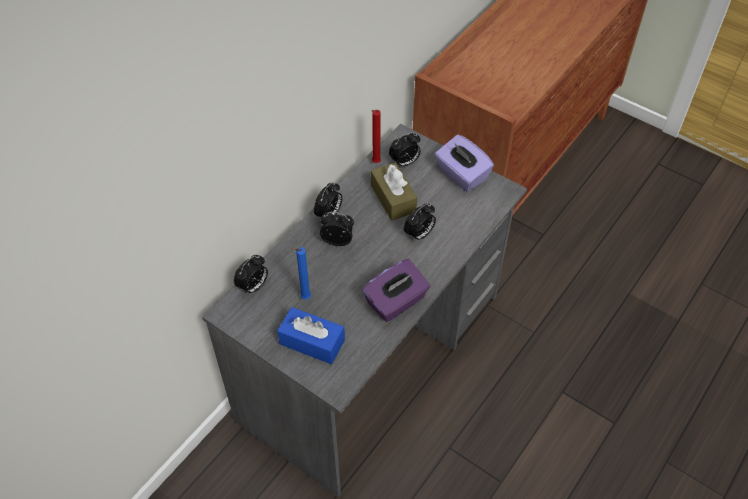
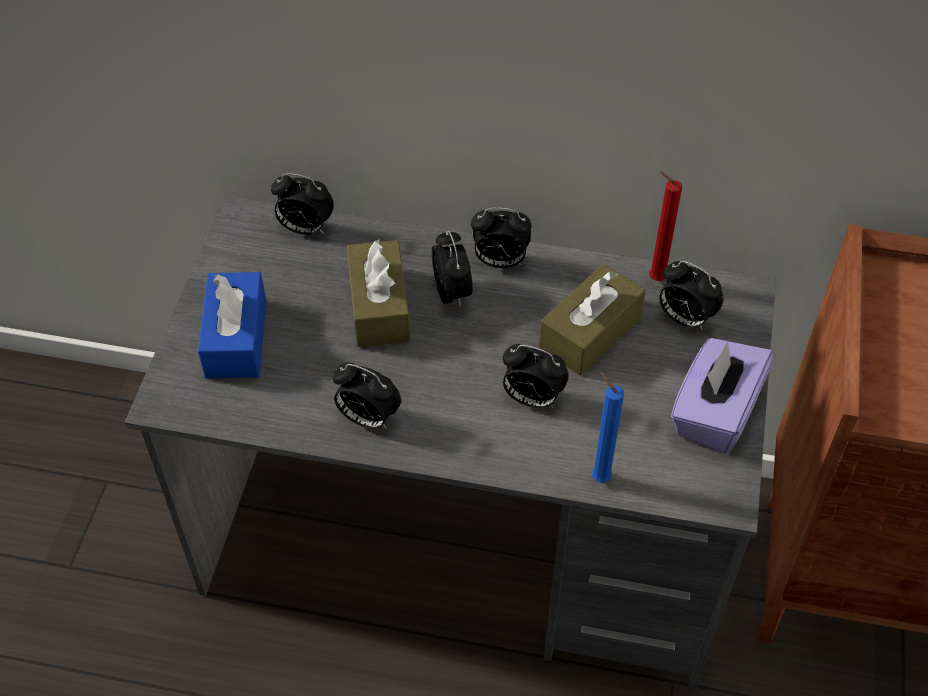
camera: 65 degrees right, 0 degrees up
(304, 298) = (314, 296): blue candle -> blue candle (598, 476)
(328, 273) = (379, 306): none -> brown tissue box
(396, 302) = (367, 418): purple tissue box -> alarm clock

